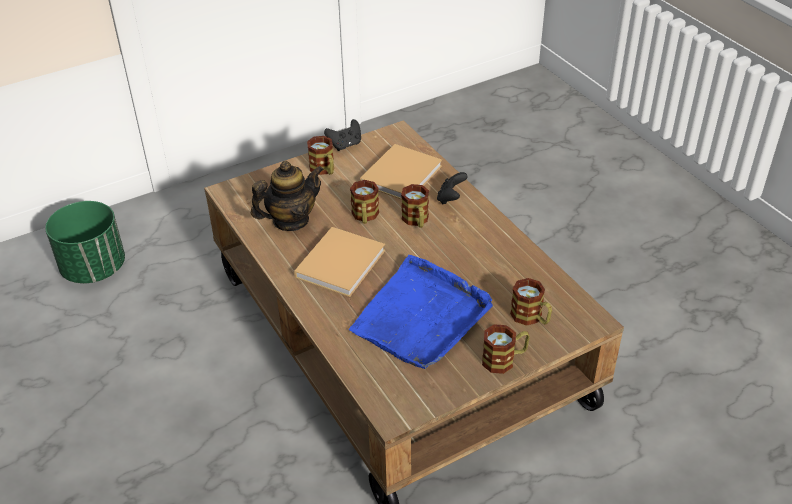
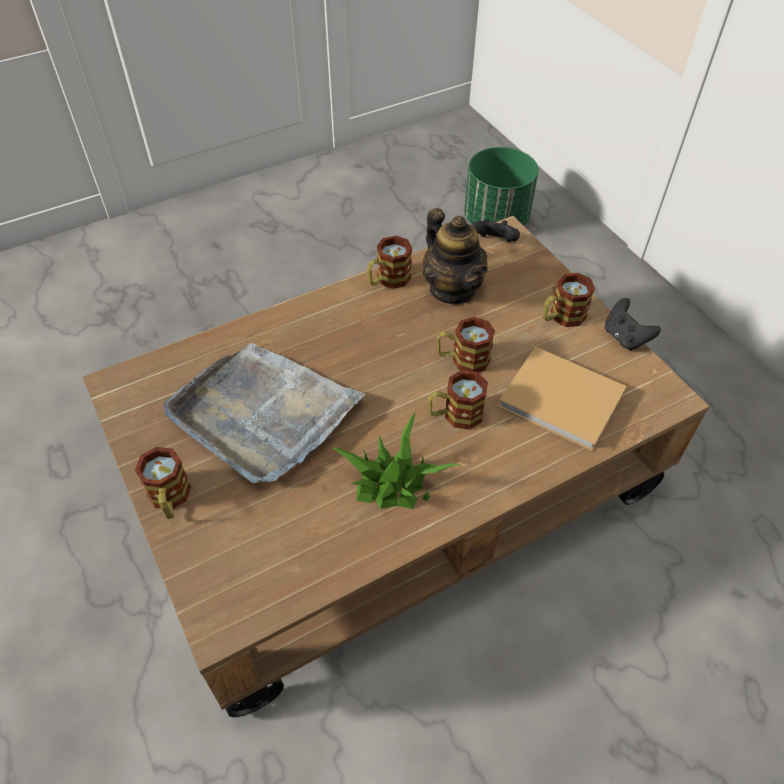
camera: 90 degrees right, 10 degrees up
(342, 262) = (372, 337): beige book -> none
(421, 317) = (263, 414): blue tray -> grey tray
(451, 198) = (509, 458): black game controller -> black game controller (494, 243)
(475, 248) = (393, 482): none -> potted plant
(531, 318) = (240, 540): mug -> mug (388, 280)

